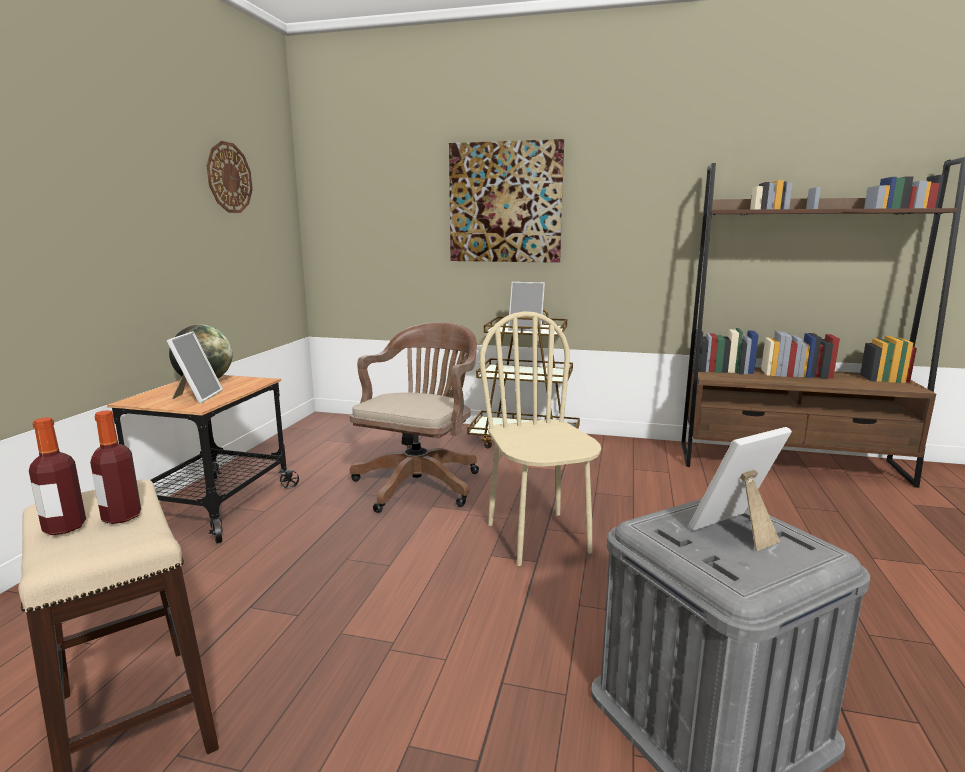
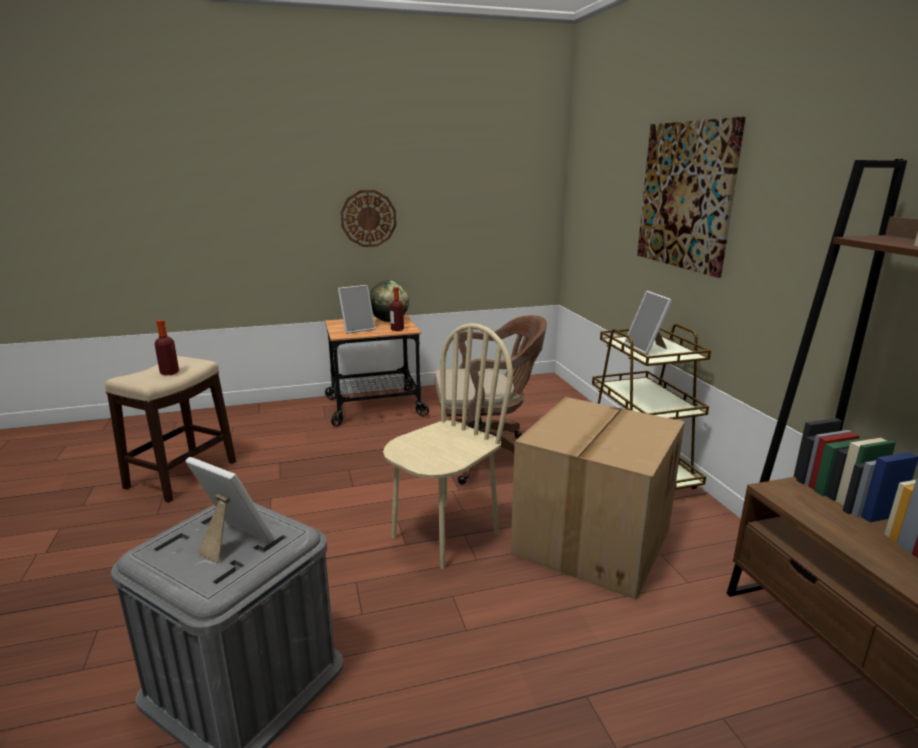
camera: 60 degrees right, 5 degrees up
(64, 527) = (155, 368): bottle -> bottle (397, 329)
(229, 178) = (472, 166): wall clock -> wall clock (368, 218)
(598, 483) = (591, 539): none -> cardboard box

